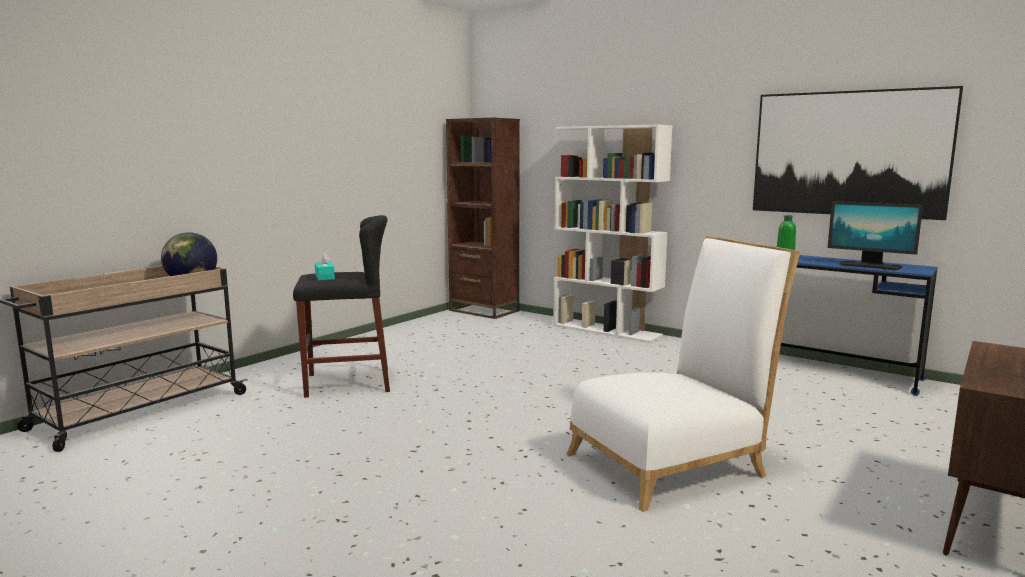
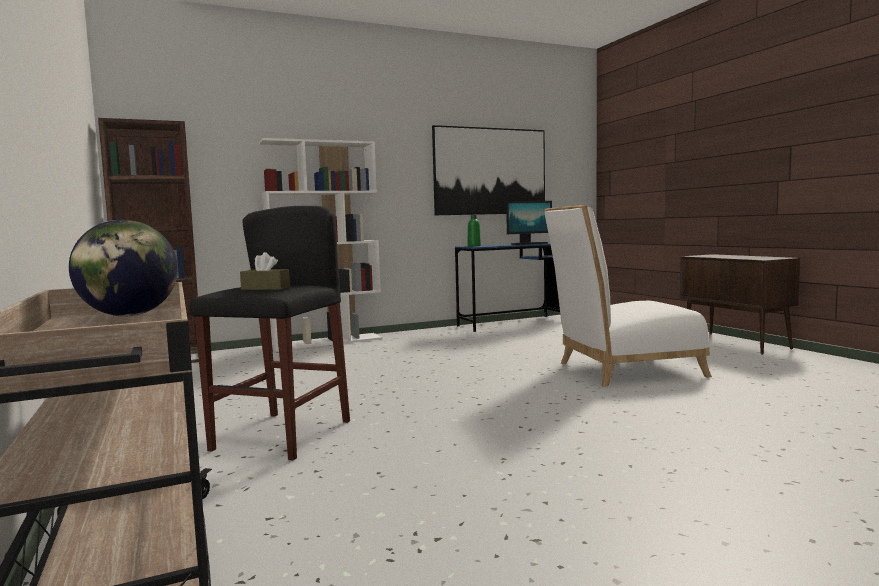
camera: 60 degrees left, 5 degrees down
(324, 277) = (265, 288): turquoise tissue box -> brown tissue box
(674, 462) = (622, 370): white chair -> white chair turned 105 degrees counterclockwise

